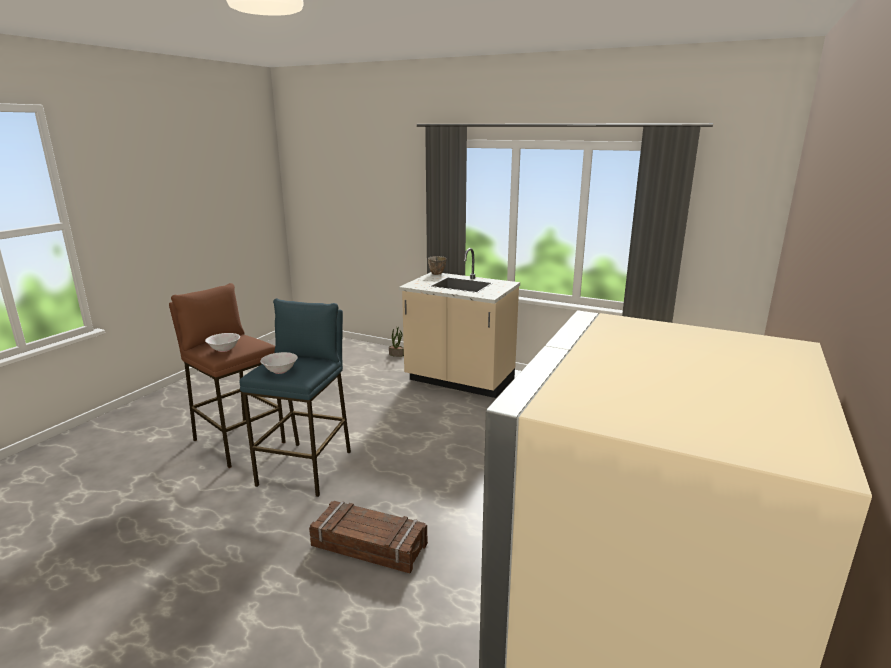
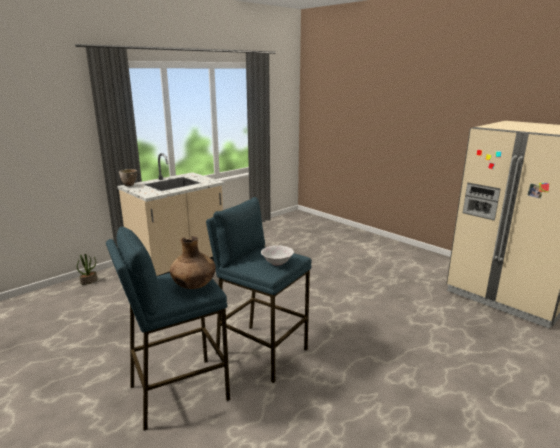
camera: 70 degrees left, 0 degrees up
(224, 349) = (194, 286): white bowl -> brown vase
(238, 441) = (178, 392): brown stool -> blue stool
(369, 546) = (374, 333): crate -> none

